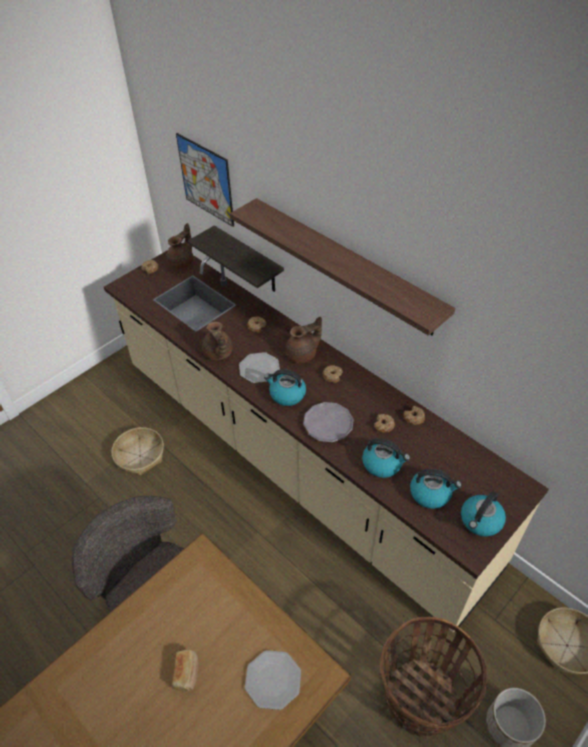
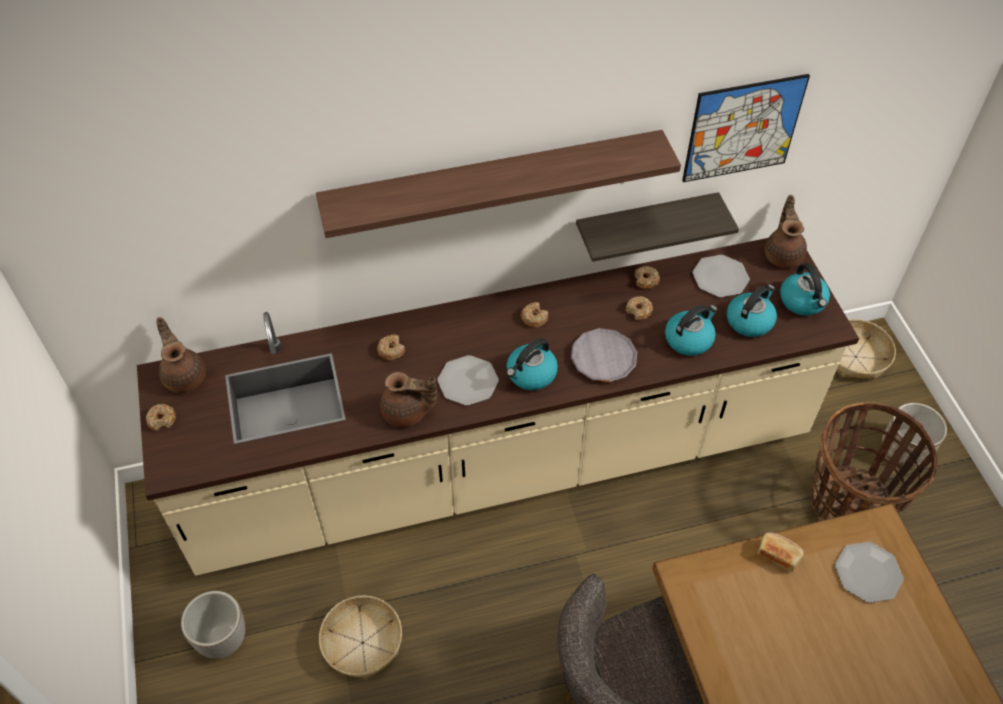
camera: 60 degrees left, 5 degrees up
(111, 398) = (222, 639): none -> planter
(187, 673) = (824, 652): bread -> bread (778, 555)
(206, 180) = (196, 228): picture -> picture (743, 129)
(249, 260) = (306, 287): shelf -> shelf (645, 225)
(302, 354) = (477, 328): brown teapot -> brown teapot (783, 254)
(456, 458) = (720, 277): none -> plate

